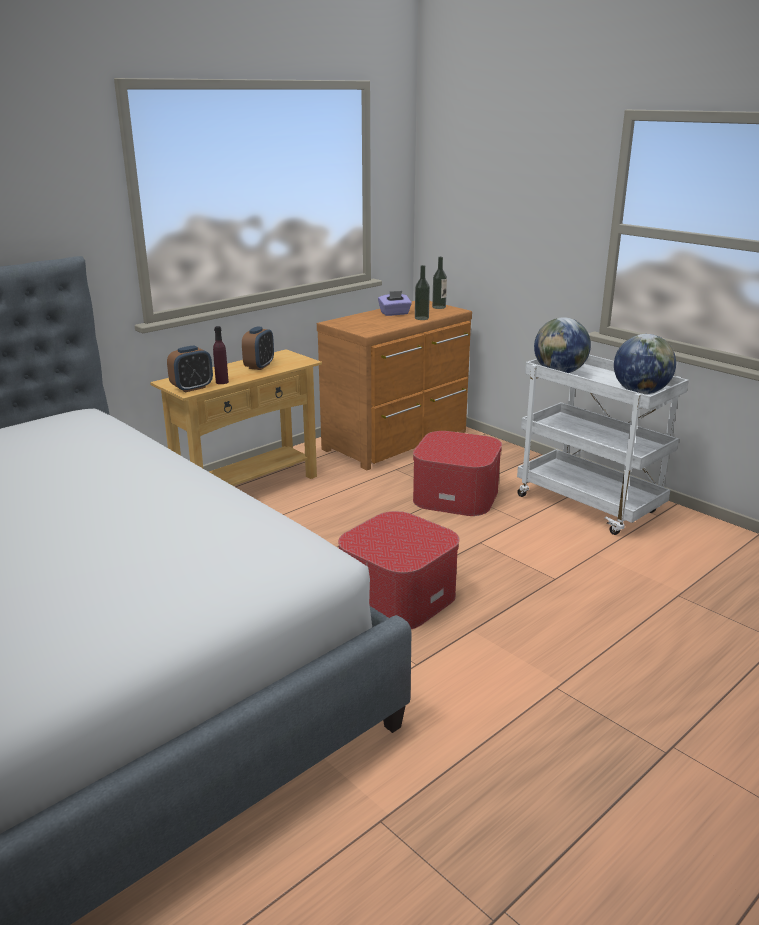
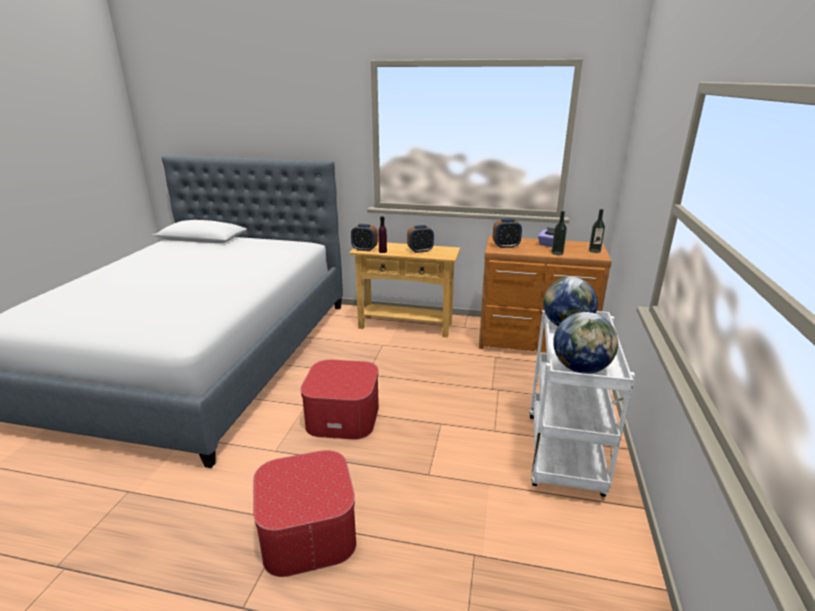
camera: 55 degrees right, 0 degrees up
(364, 326) = (506, 246): none -> alarm clock
(456, 495) = (493, 391): ottoman -> ottoman (308, 532)

